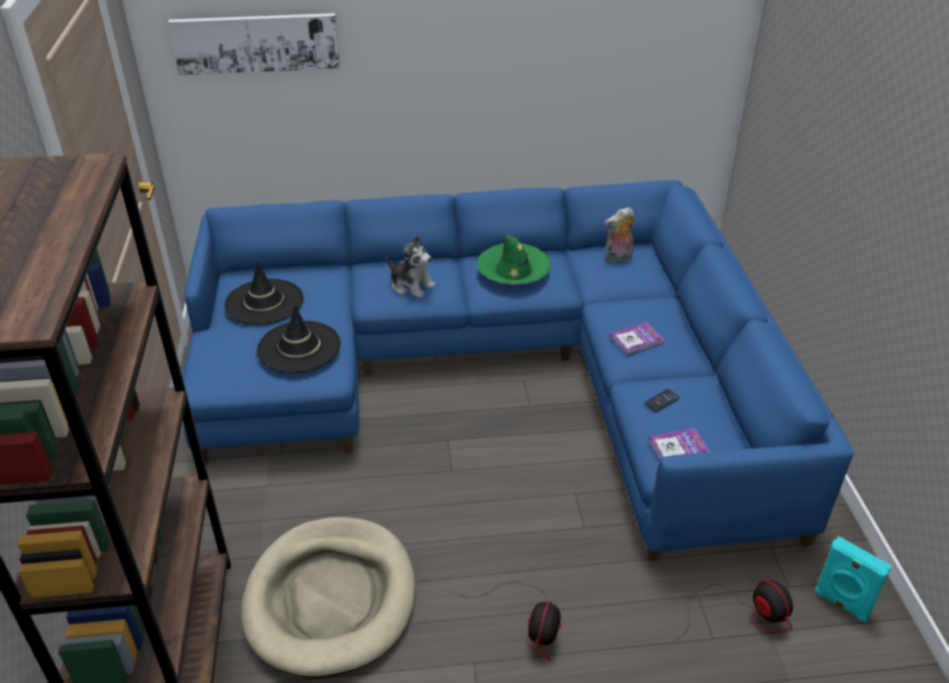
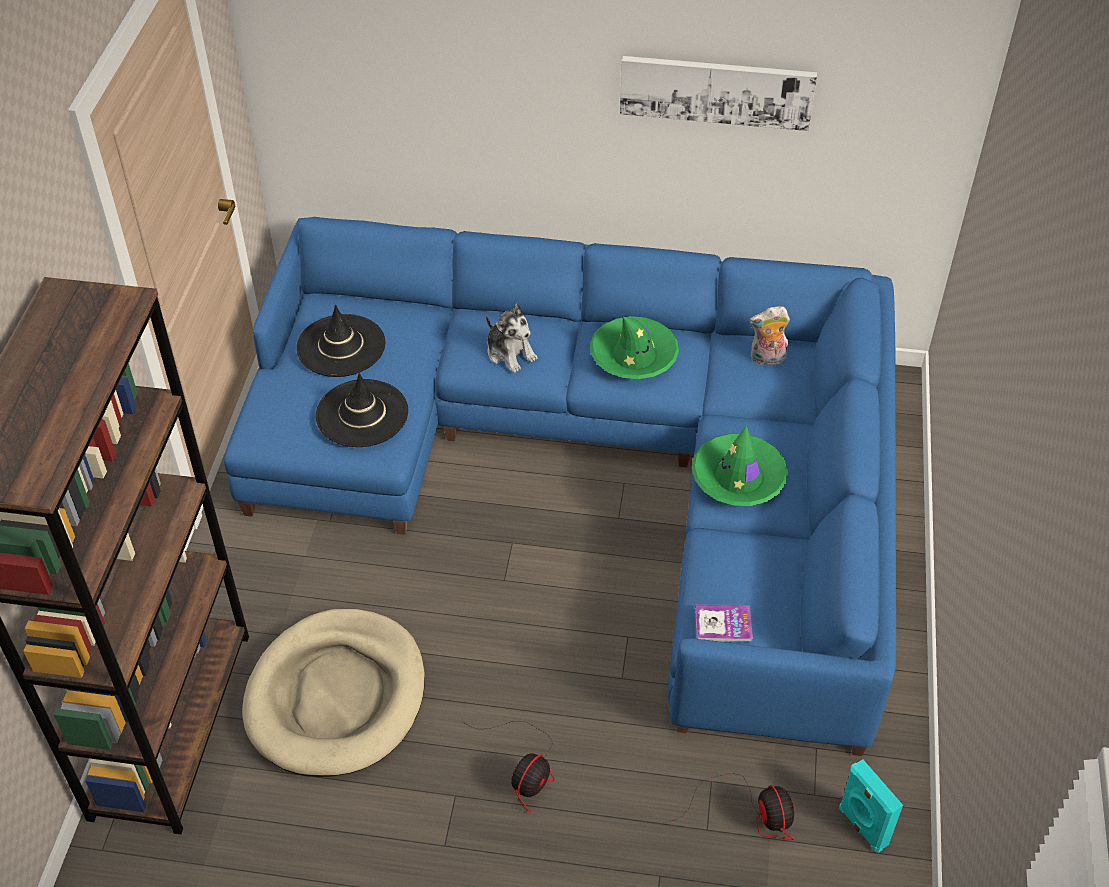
camera: 15 degrees right, 10 degrees up
(256, 43) = (370, 50): picture -> picture (716, 91)
(636, 339) = (738, 478): book -> green hat
(661, 401) = (731, 563): phone -> none

